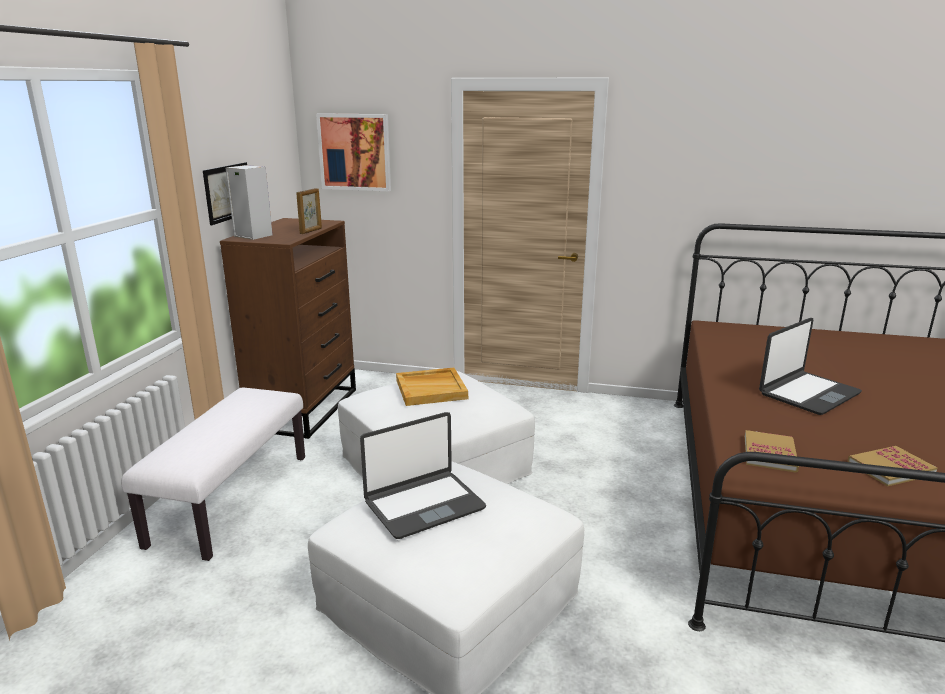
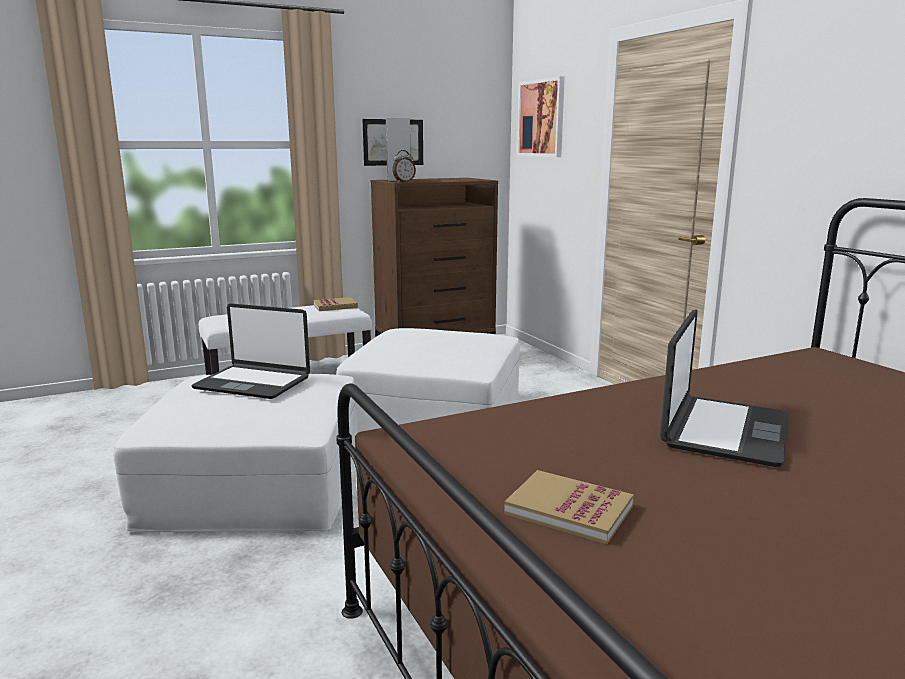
camera: 50 degrees right, 5 degrees down
(288, 240) = (403, 182): none -> alarm clock
(311, 231) = (443, 181): picture frame -> none
(431, 389) = (448, 336): beige tray -> none
(769, 453) = (481, 438): book -> book (335, 306)
(808, 393) = (723, 431): laptop -> laptop turned 75 degrees counterclockwise

